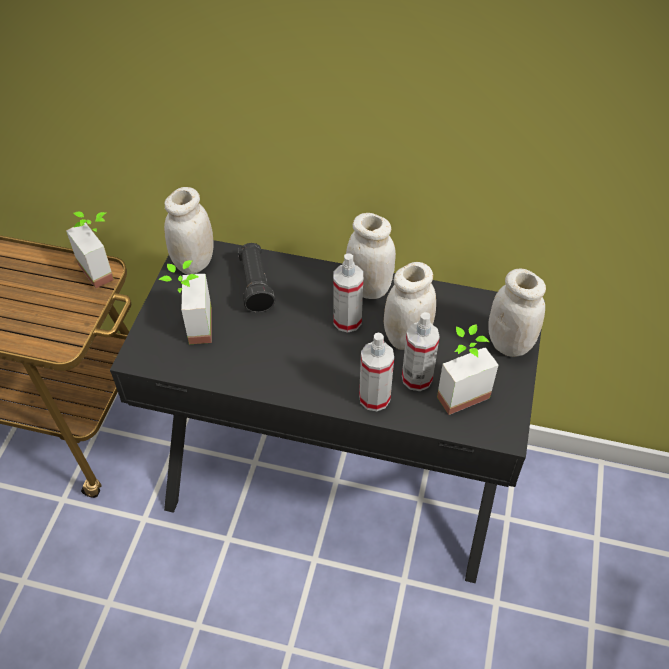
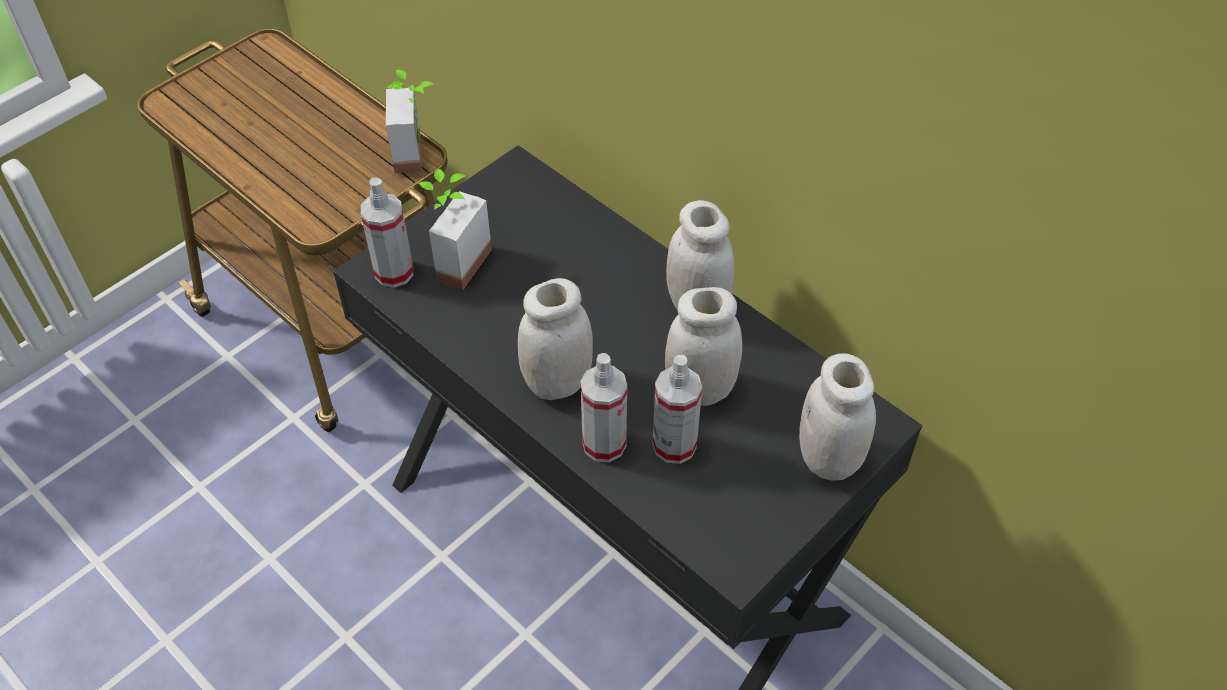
camera: 30 degrees right, 0 degrees up
(194, 263) = (510, 187): white jar -> white jar (557, 382)
(255, 285) = (562, 244): black flashlight -> none
(347, 321) = (640, 335): spray bottle -> spray bottle (394, 272)
(458, 390) = (716, 484): potted plant -> none

